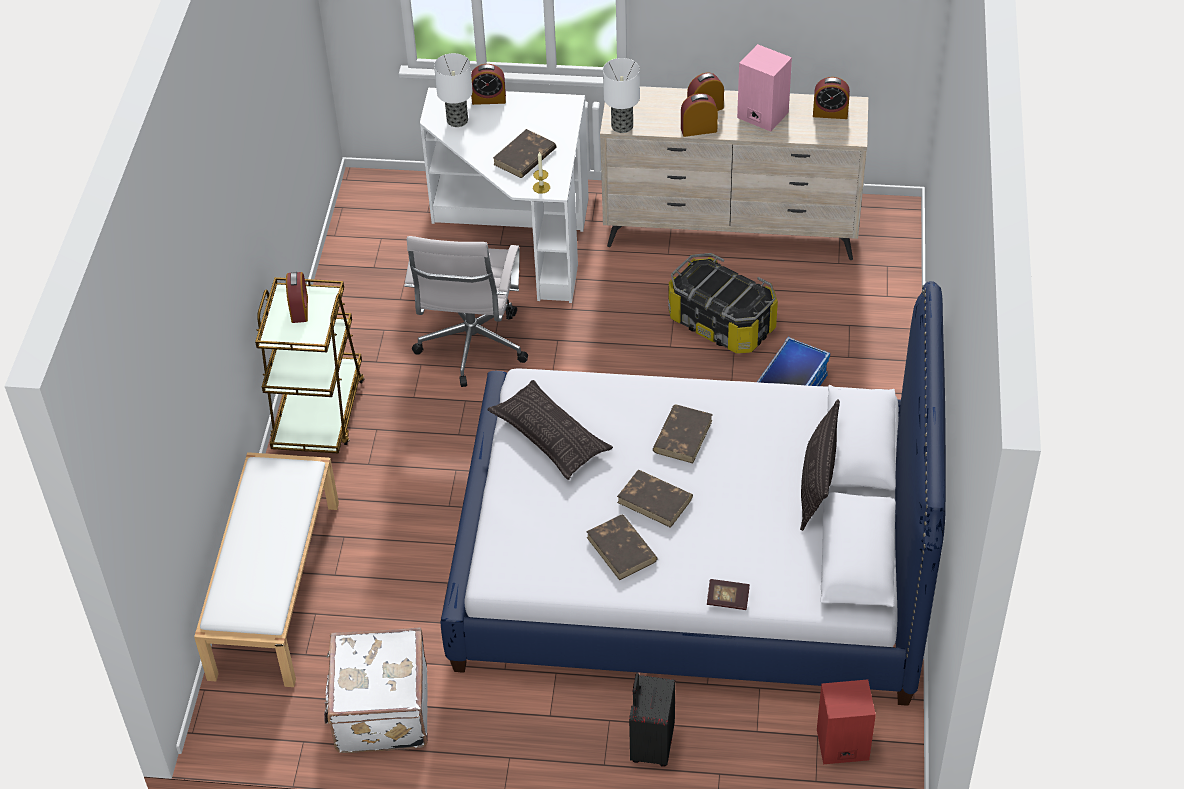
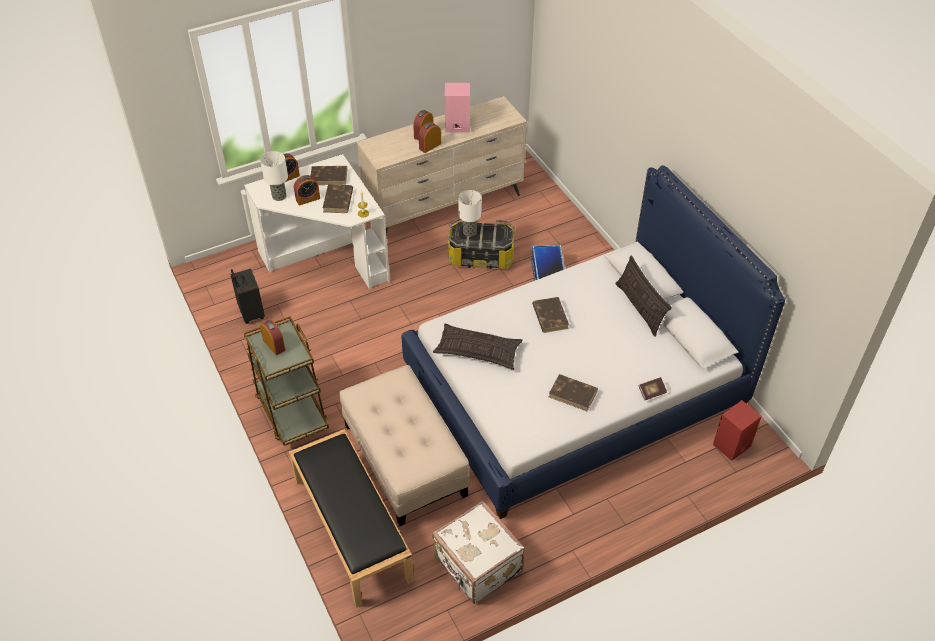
camera: 35 degrees left, 0 degrees up
(274, 587) = (351, 528): white bench -> black bench
(403, 540) = (405, 459): none -> beige ottoman
(471, 349) = (353, 332): white office chair -> none
(623, 126) = (386, 160): table lamp -> table lamp (470, 231)
(651, 745) = (640, 500): black suitcase -> black suitcase (250, 313)
(655, 500) = (567, 358): brown book -> brown book (329, 177)
(830, 113) = (492, 111): alarm clock -> alarm clock (308, 199)

